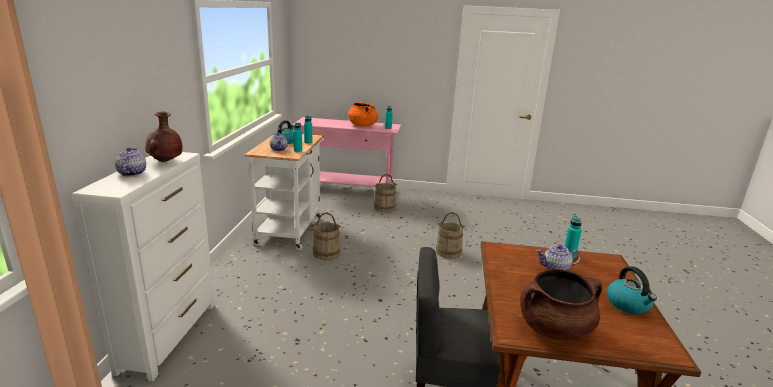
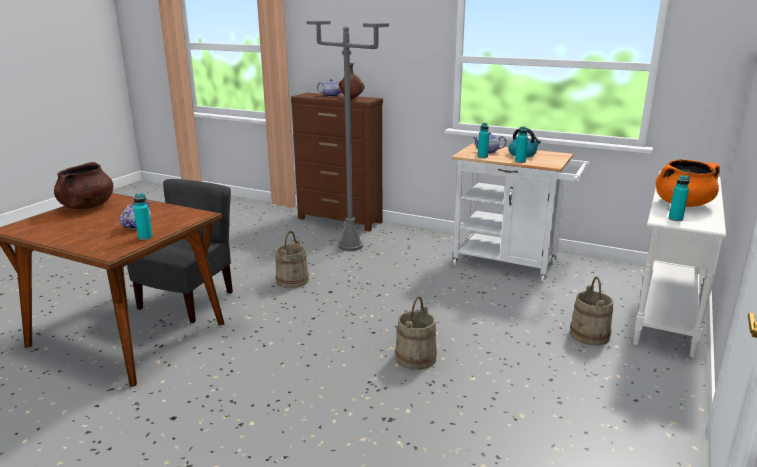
camera: 110 degrees right, 0 degrees up
(170, 335) = (340, 220): white dresser -> brown dresser
(264, 309) = (351, 246): none -> grey floor lamp
(326, 253) = (440, 276): beige bucket -> beige bucket (292, 280)
(347, 190) = (666, 313): pink console table -> white console table
(628, 304) = (58, 235): kettle -> none

